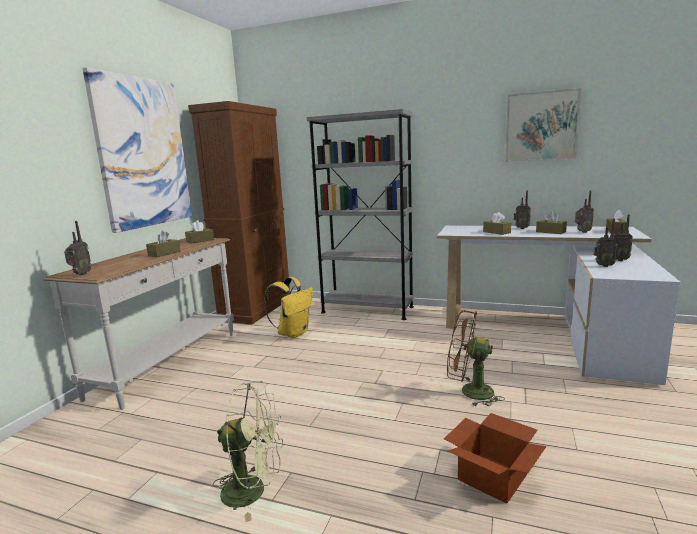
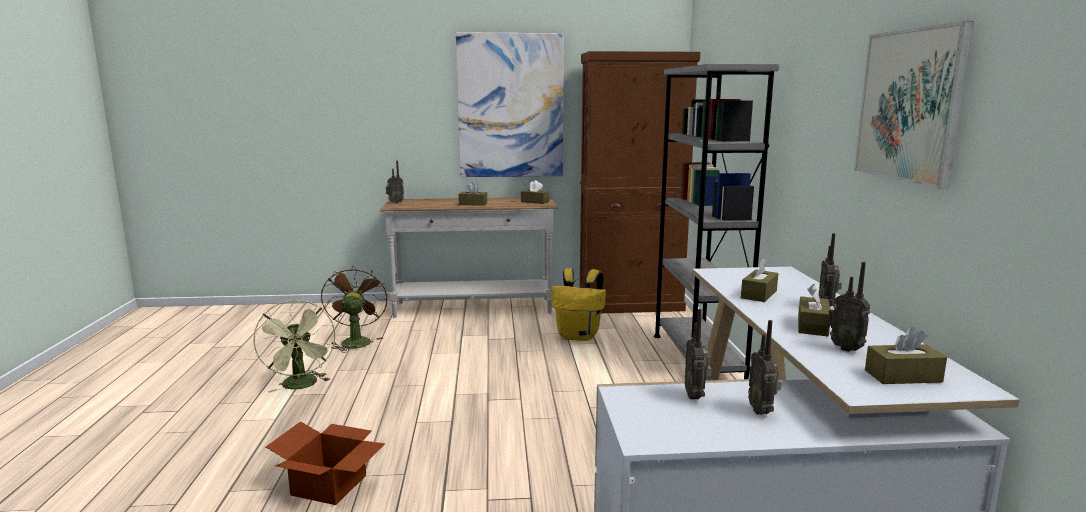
camera: 65 degrees right, 0 degrees up
(469, 392) = (496, 457): brown fan -> brown fan (355, 341)

